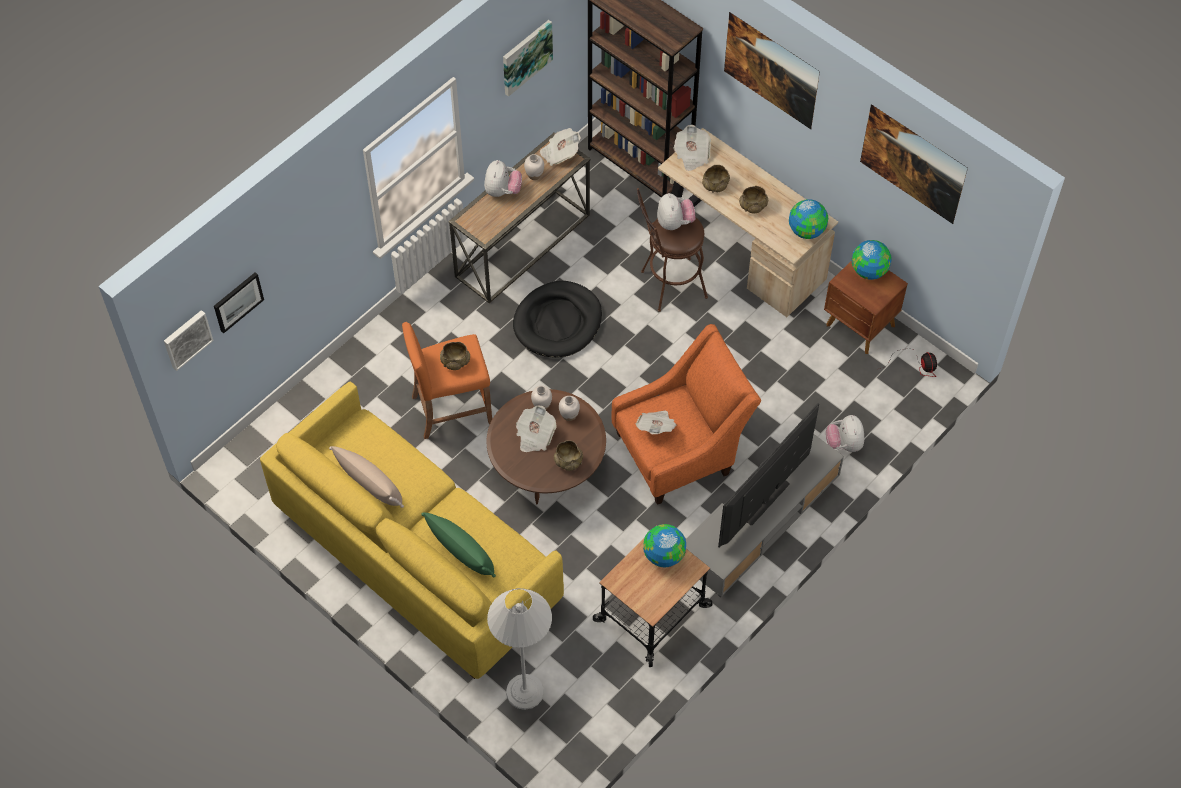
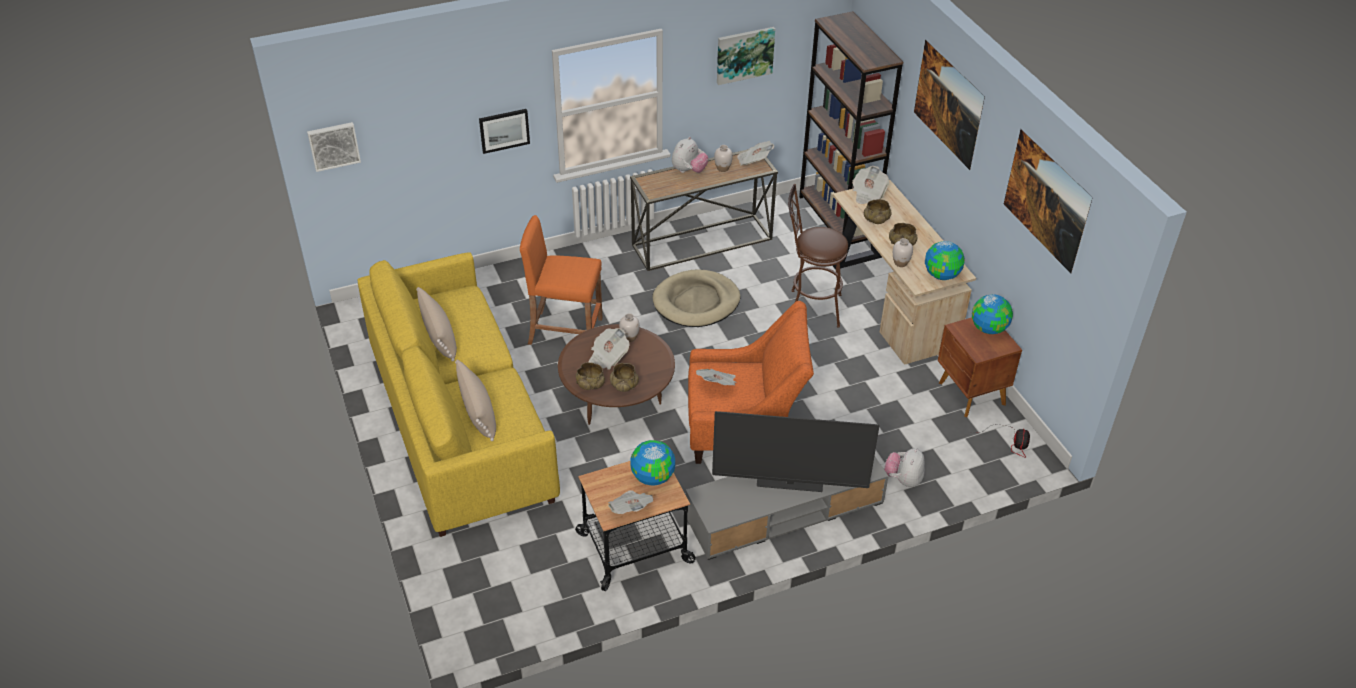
camera: 25 degrees right, 15 degrees down
(238, 301) = (395, 138): picture -> picture (504, 130)
(455, 361) = (569, 271): beige bowl -> beige bowl (590, 384)
(461, 551) = (478, 412): green pillow -> beige pillow
(524, 692) = (476, 565): white floor lamp -> none
(558, 322) = (696, 302): black dog bed -> beige dog bed
(569, 415) = (648, 352): white vase -> white vase (900, 263)
(664, 596) = (630, 509): none -> newspaper
(675, 223) = (823, 234): plush toy -> none
(766, 501) = (789, 484): television -> television turned 150 degrees counterclockwise

